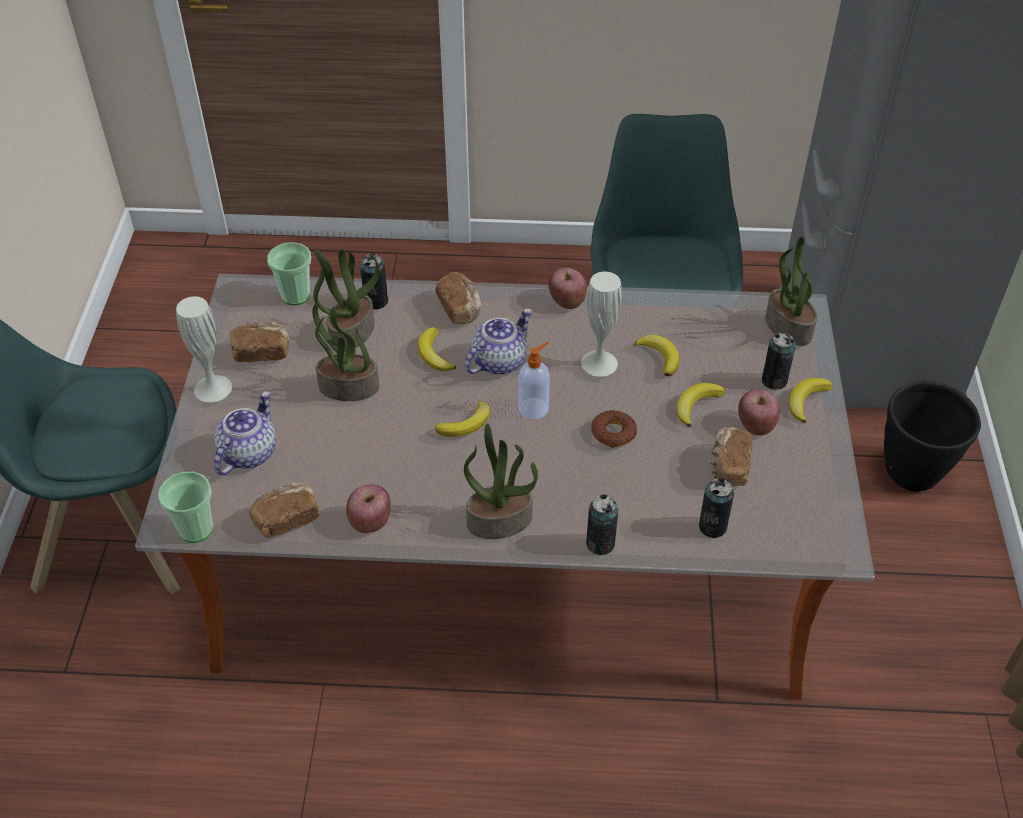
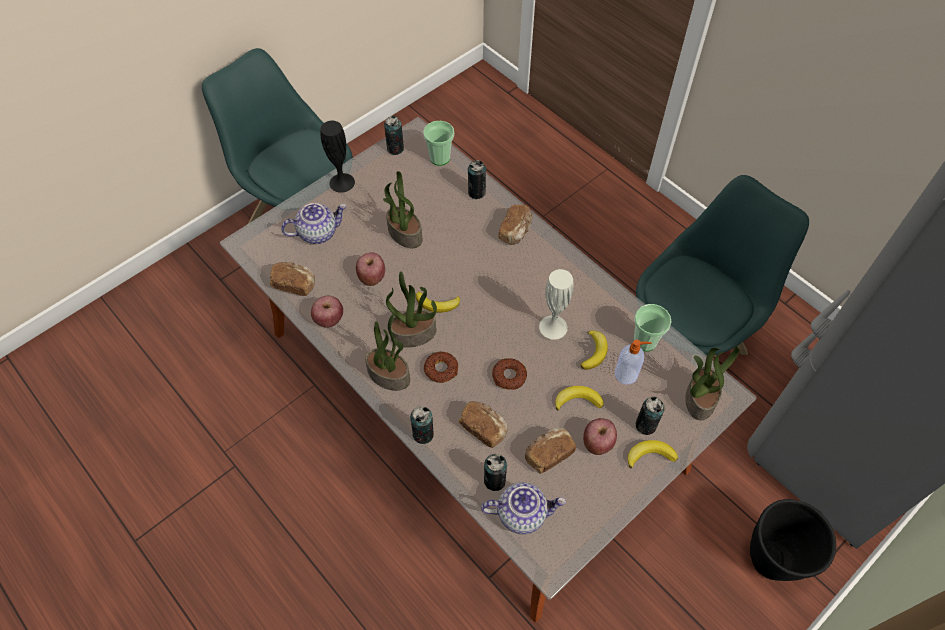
camera: 45 degrees right, 10 degrees up
(196, 529) = (251, 255): cup -> cup (645, 341)
(213, 388) = (342, 182): white vase -> black vase
(233, 318) = (395, 149): none -> can
(261, 352) = (386, 179): bread -> bread (484, 427)
(352, 332) = (443, 202): potted plant -> potted plant (414, 333)
(434, 354) = (469, 248): banana -> none
(499, 360) = (499, 280): teapot -> teapot (522, 513)
(534, 408) = (484, 324): soap dispenser -> soap dispenser (627, 374)
(544, 476) = (441, 369): none -> donut
(567, 301) = (581, 273): apple -> apple (372, 277)

